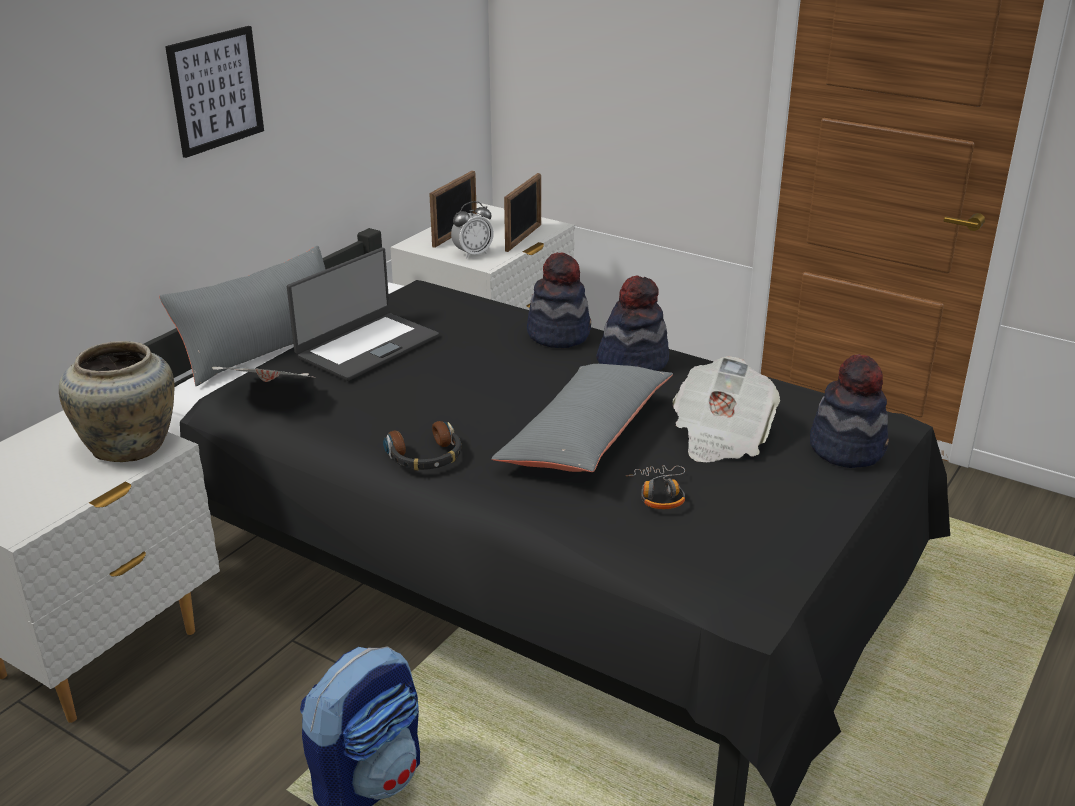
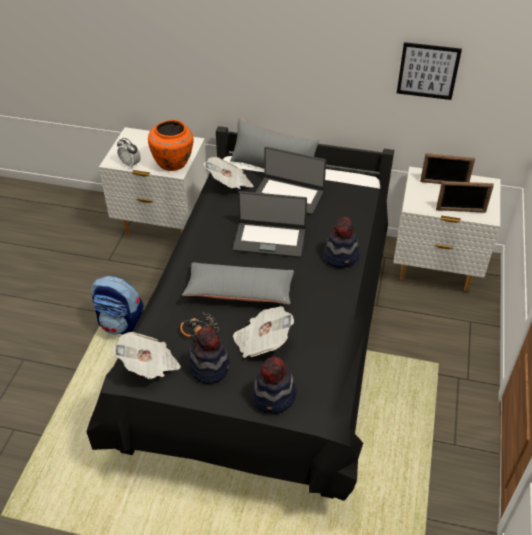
camera: 70 degrees right, 15 degrees up
(131, 446) = (174, 163): beige vase -> orange vase
(216, 90) = (306, 45): picture -> picture (428, 71)
(425, 457) = (199, 244): headphones -> none
(470, 384) = (269, 239): none -> laptop
(473, 254) = (422, 198): alarm clock -> alarm clock (130, 165)
(633, 361) = (326, 291): hat -> hat (209, 367)
(734, 566) = (149, 366): none -> newspaper

